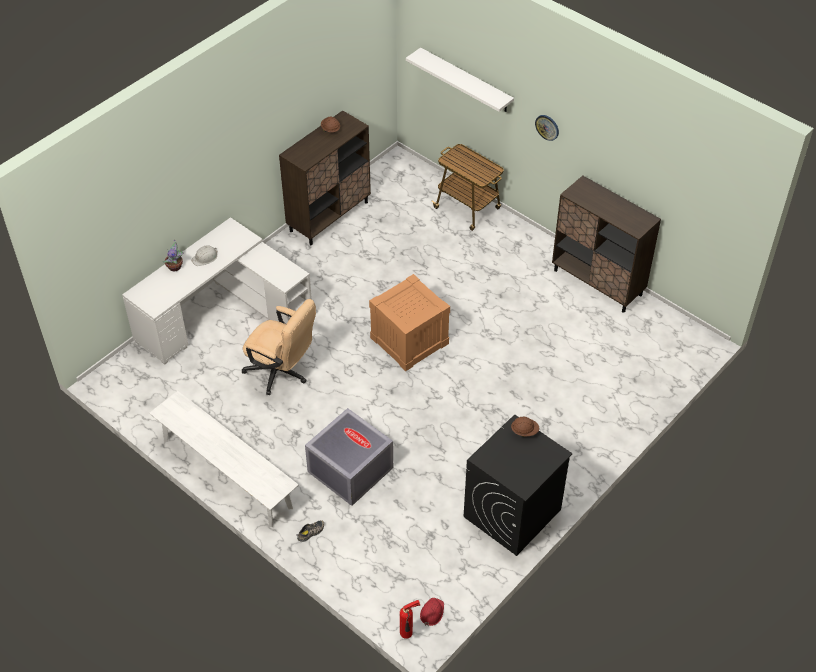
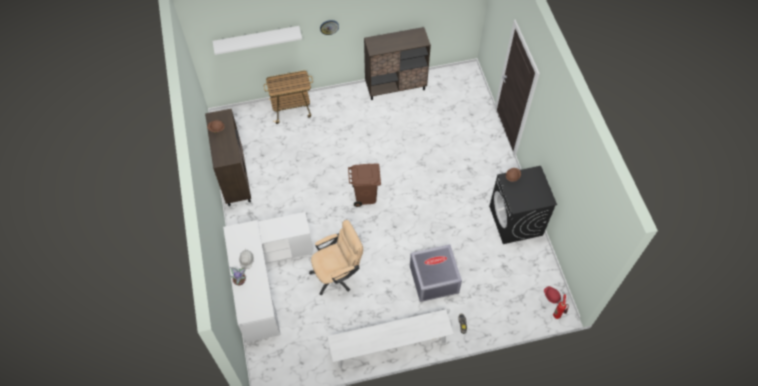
camera: 55 degrees left, 10 degrees up
(409, 341) = (365, 196): crate -> brown trash can

